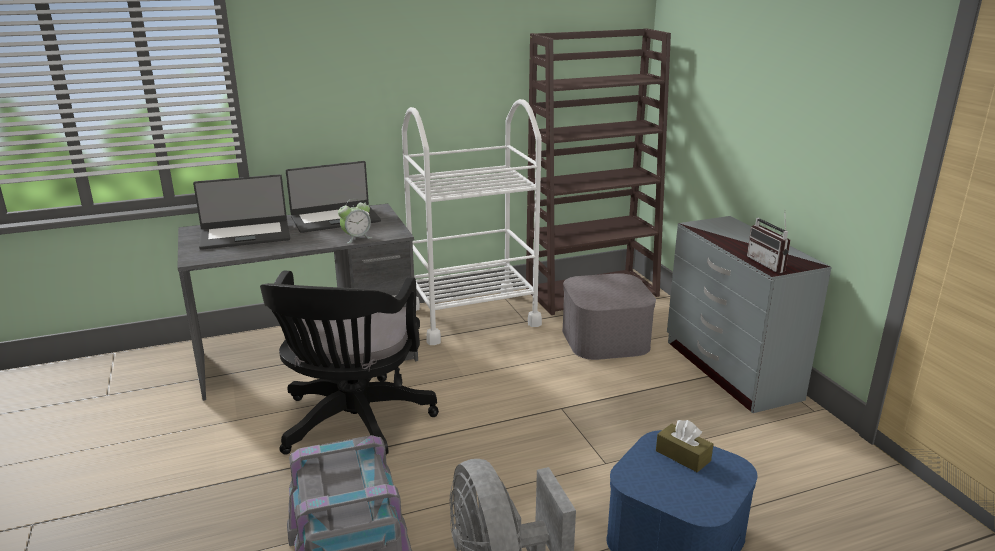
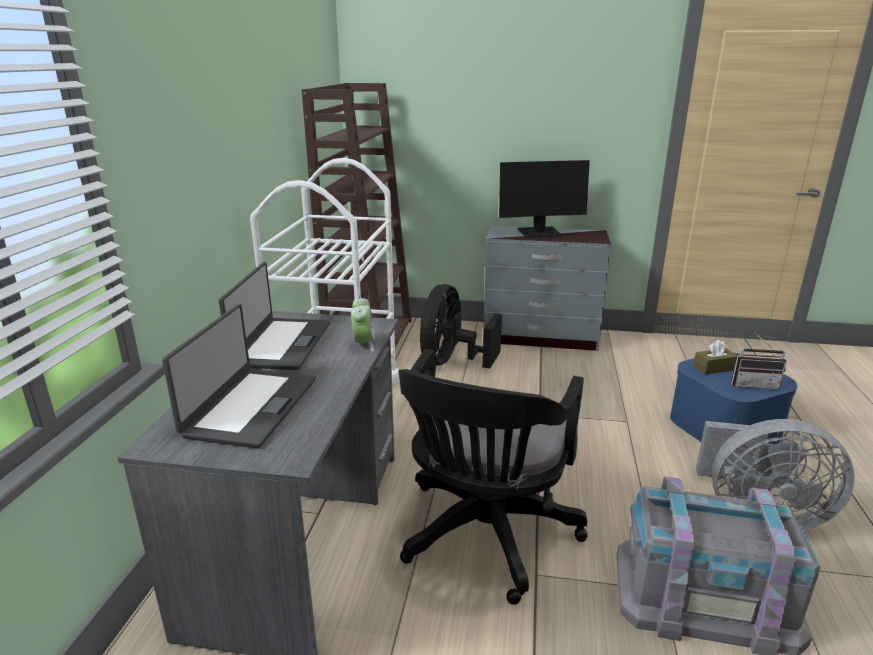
camera: 60 degrees left, 0 degrees up
(353, 426) = (485, 537): black office chair -> black office chair turned 75 degrees clockwise
(605, 338) = (451, 361): grey storage box -> black fan
(743, 239) = (539, 233): none -> monitor
(770, 264) = (590, 239): radio -> radio (753, 384)

